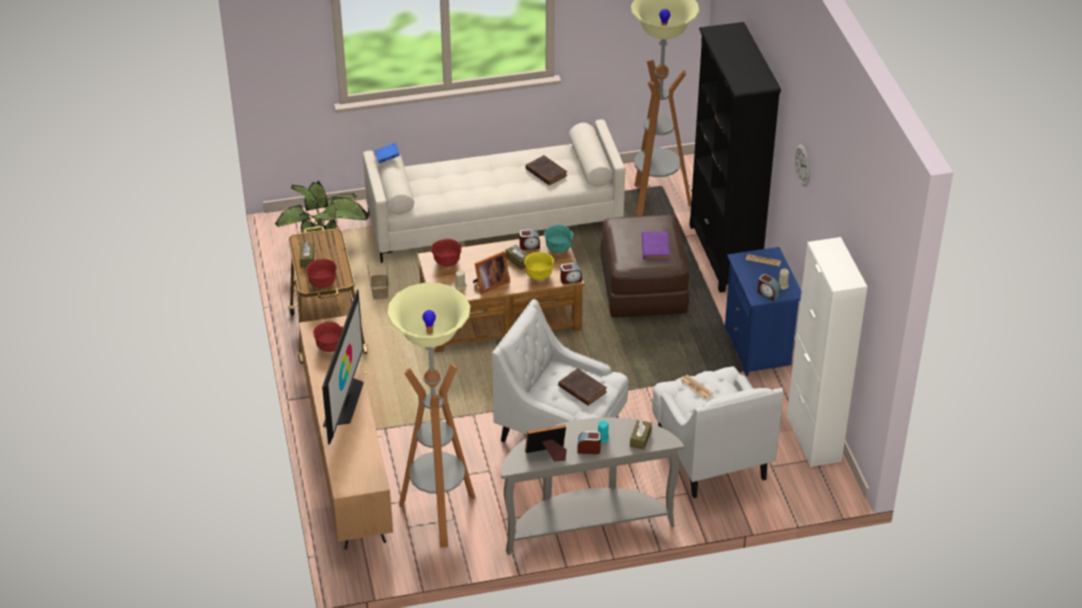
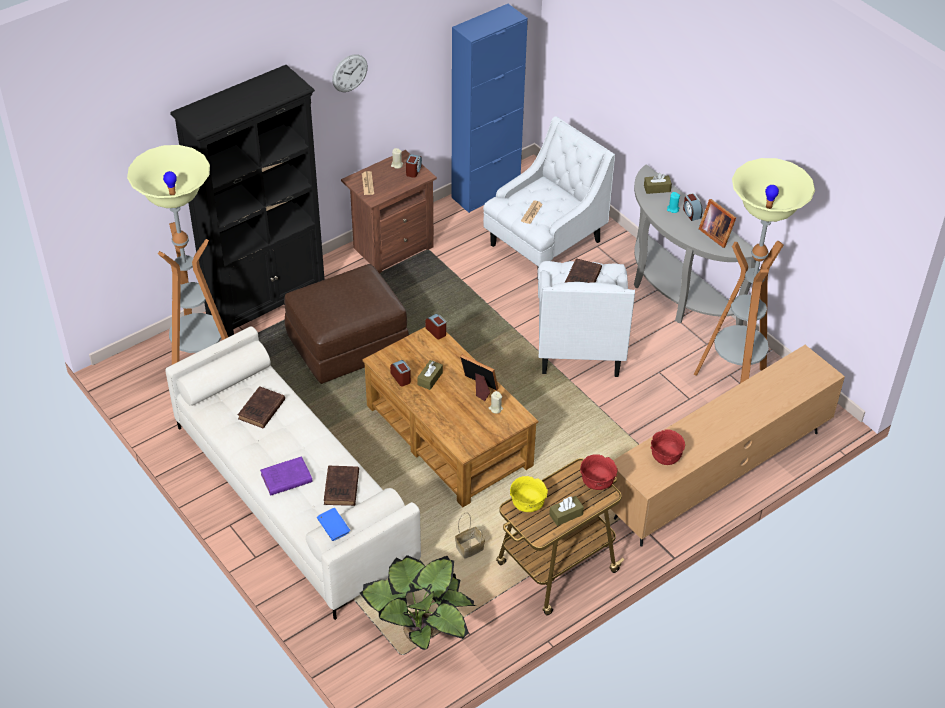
camera: 115 degrees left, 5 degrees up
(344, 401) = (727, 416): television -> none
(439, 191) = (341, 489): none -> brown book
(447, 262) = (465, 432): red bowl -> none
(539, 276) = (444, 356): yellow bowl -> yellow bowl (527, 505)
(558, 249) = (394, 355): turquoise bowl -> none
(655, 247) = (351, 288): purple book -> purple book (285, 479)
(759, 348) = (391, 248): blue nightstand -> brown nightstand
(813, 438) = (485, 192): white cabinet -> blue cabinet

